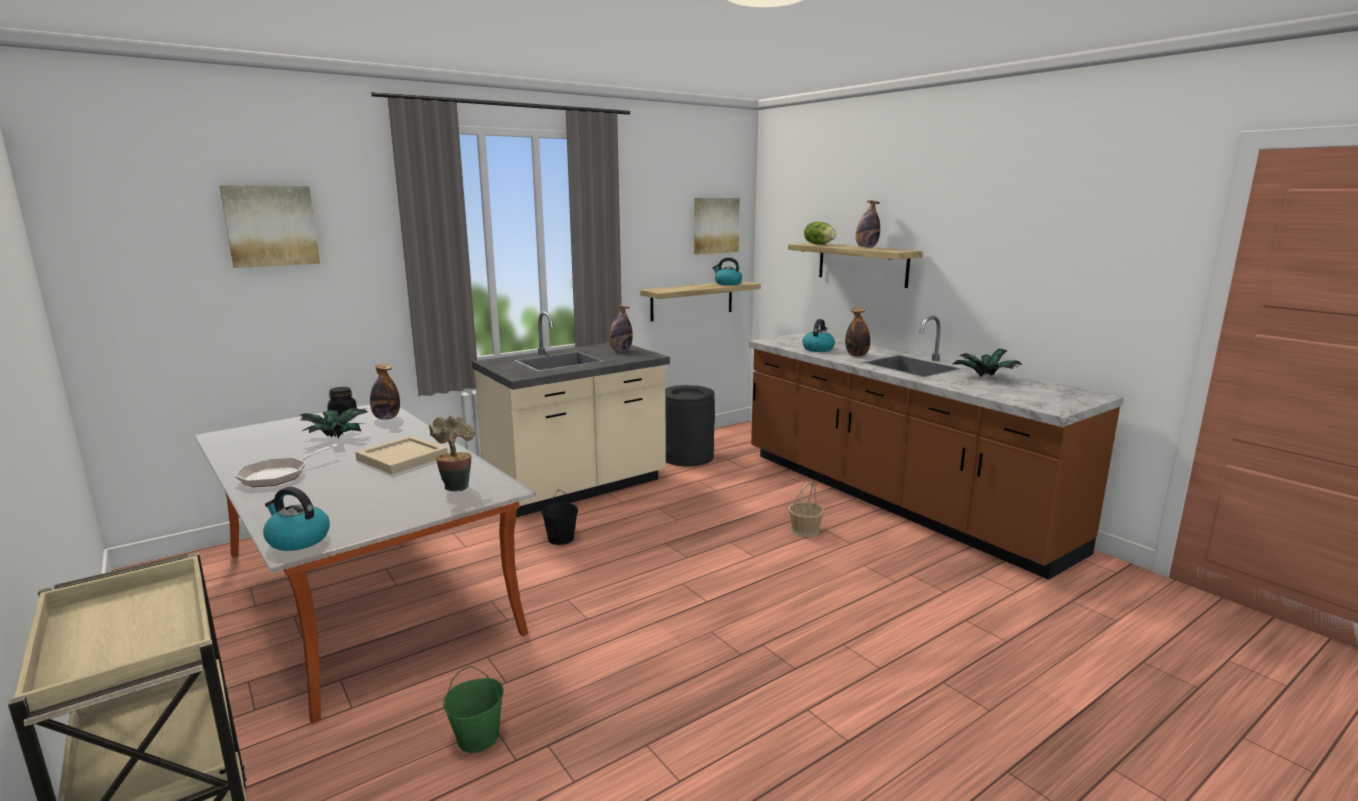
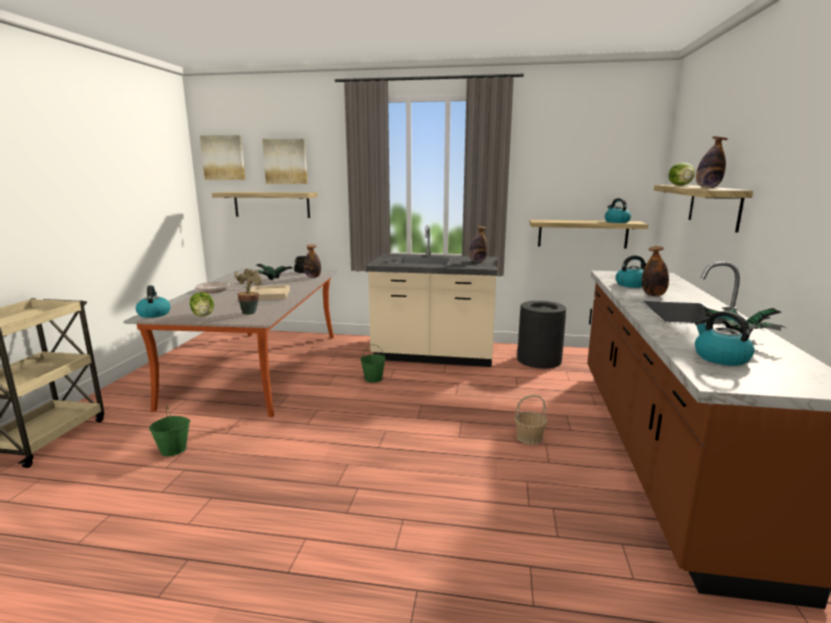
camera: 45 degrees right, 0 degrees up
(245, 305) = (271, 204): none -> shelf
(397, 512) = (204, 315): none -> lettuce
(560, 539) = (373, 379): black bucket -> green bucket
(715, 225) = (615, 169): picture -> picture (223, 157)
(1015, 393) = (720, 358): none -> kettle

